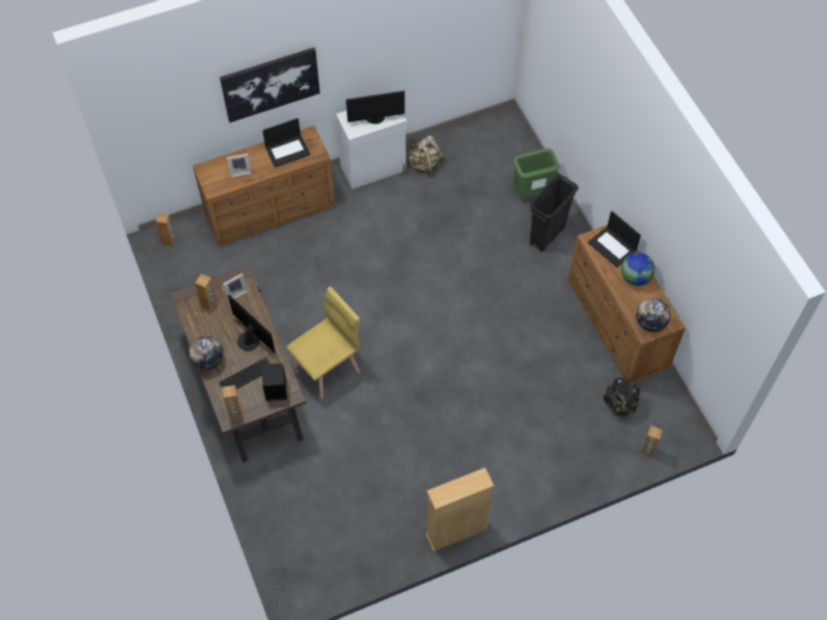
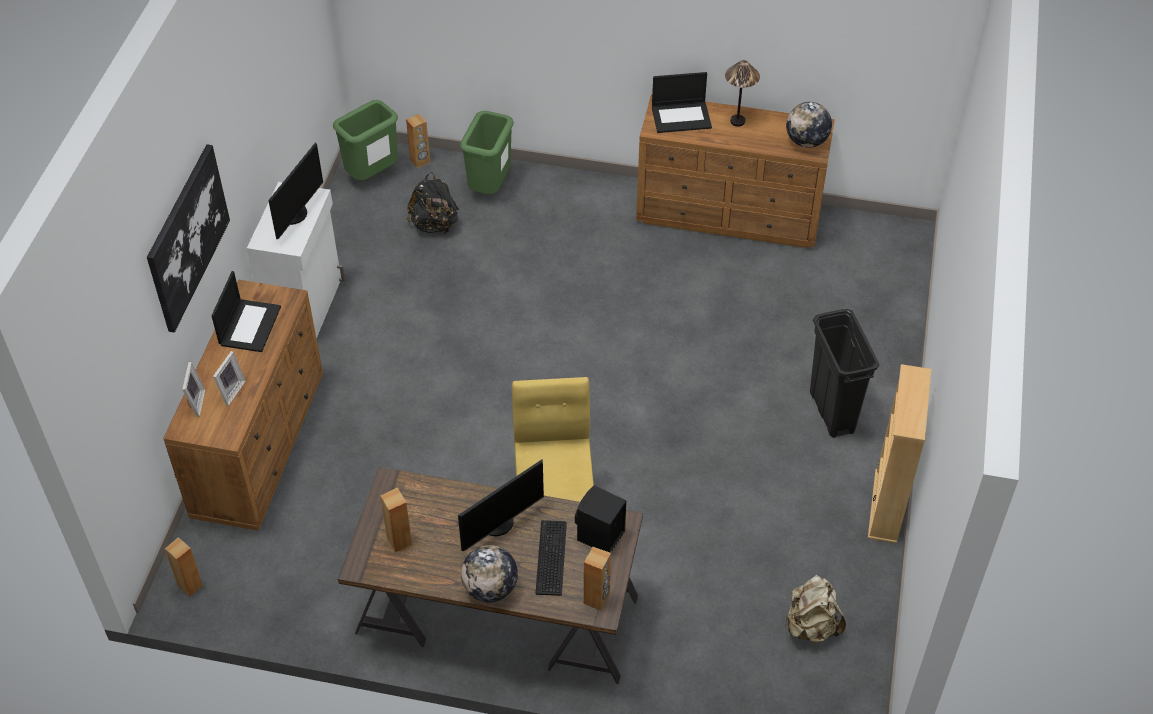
camera: 55 degrees left, 10 degrees down
(236, 293) = (411, 502): picture frame -> picture frame (194, 403)
(250, 339) = (498, 524): monitor -> monitor turned 150 degrees clockwise
(425, 164) = (351, 257): beige backpack -> beige backpack (811, 626)
(491, 134) = (372, 176): none -> green trash can
(547, 236) = (559, 207): black trash can -> black trash can (832, 412)
(619, 404) = (830, 269): black backpack -> black backpack (435, 225)
(635, 277) = (738, 121): globe -> table lamp
(647, 450) = (906, 279): brown speaker -> brown speaker (420, 161)

